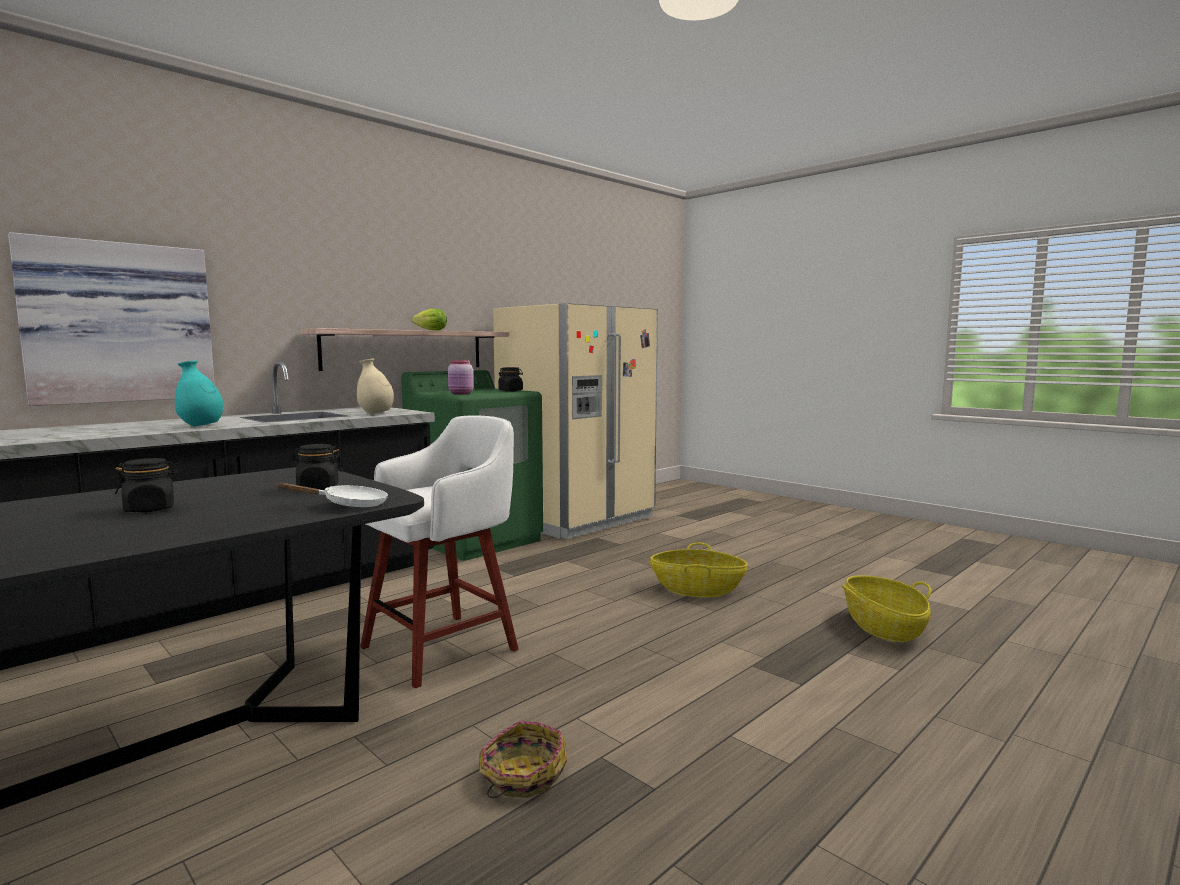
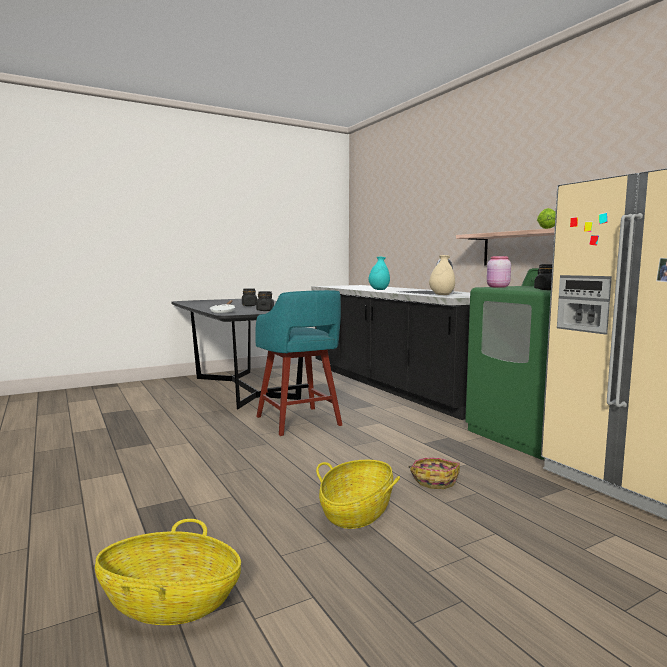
camera: 105 degrees right, 0 degrees up
(119, 323) = (411, 238): picture -> none
(444, 647) = (299, 422): white stool -> turquoise stool
(522, 776) = (160, 430): basket -> basket (434, 480)

